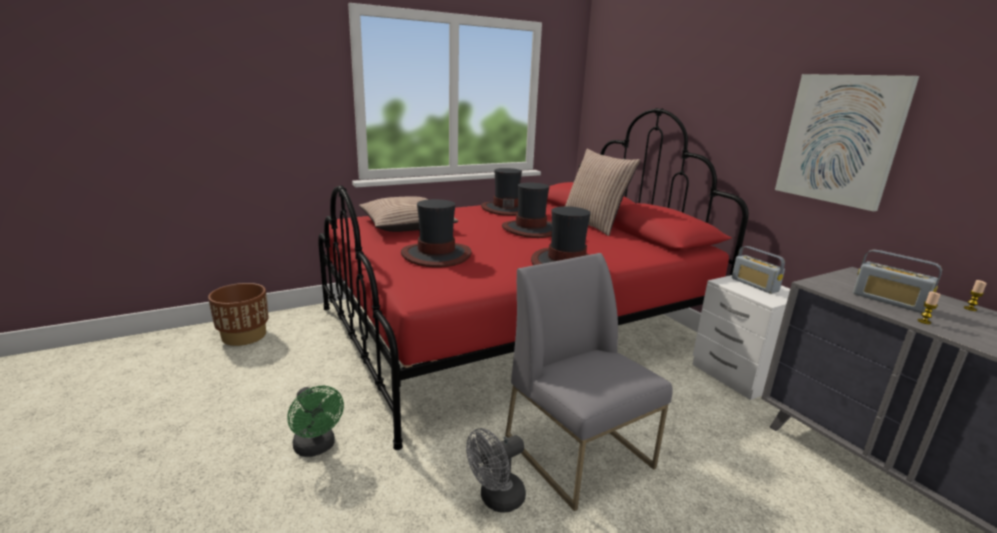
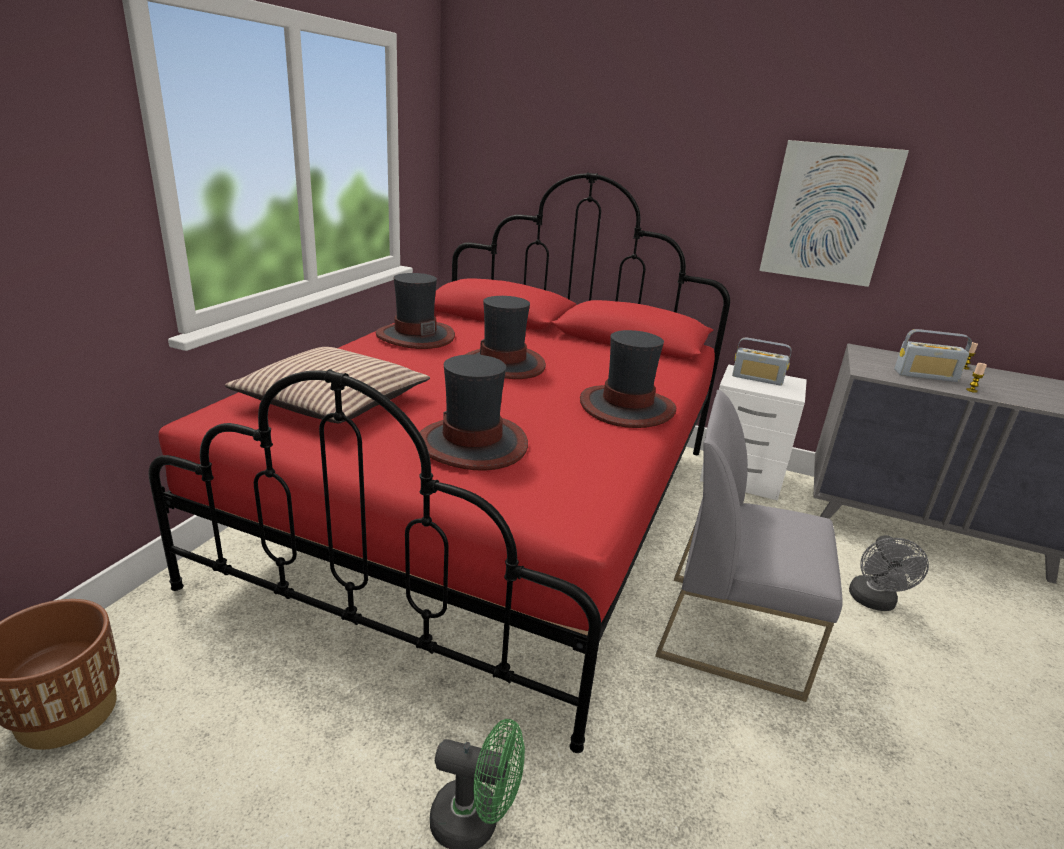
camera: 40 degrees left, 5 degrees up
(496, 499) = (739, 738): grey fan -> grey fan (873, 602)
(593, 224) = (552, 338): pillow -> none

